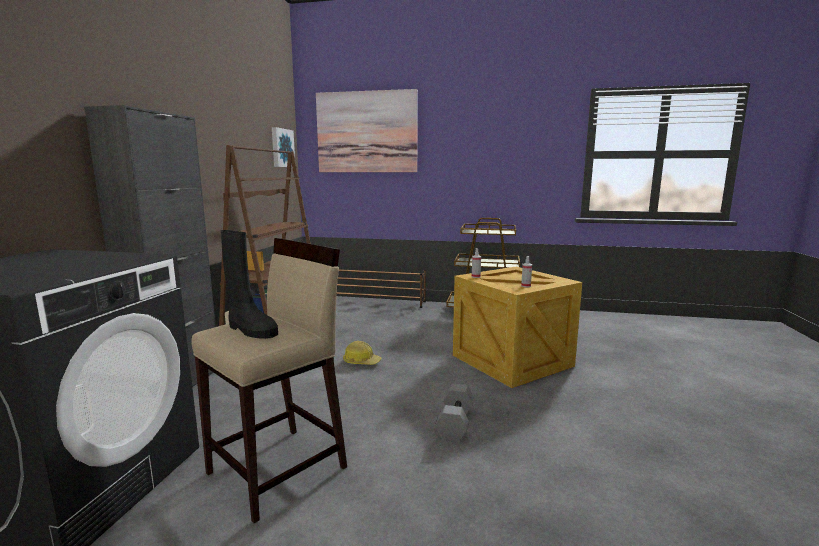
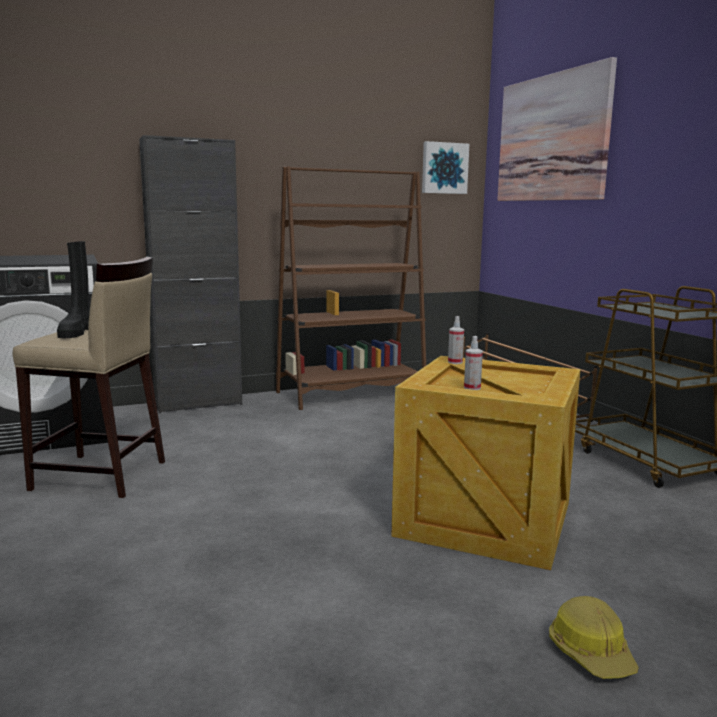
camera: 55 degrees right, 0 degrees up
(361, 362) = (338, 444): hard hat -> hard hat (591, 652)
(454, 423) = (253, 523): grey dumbbell -> none

